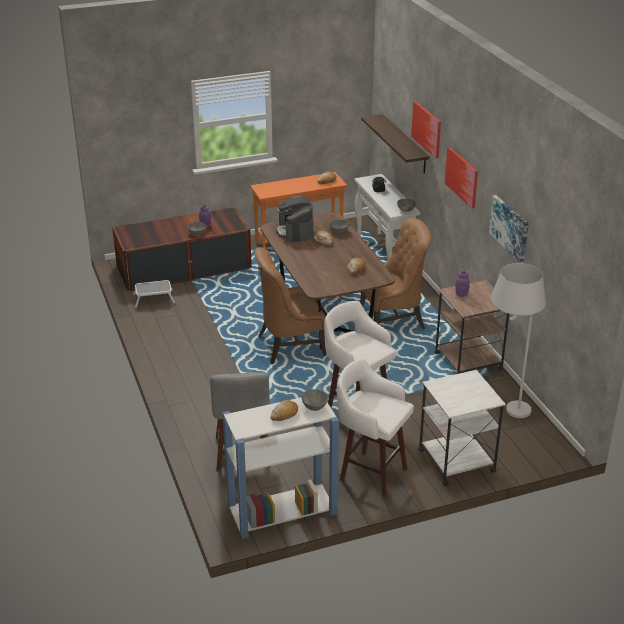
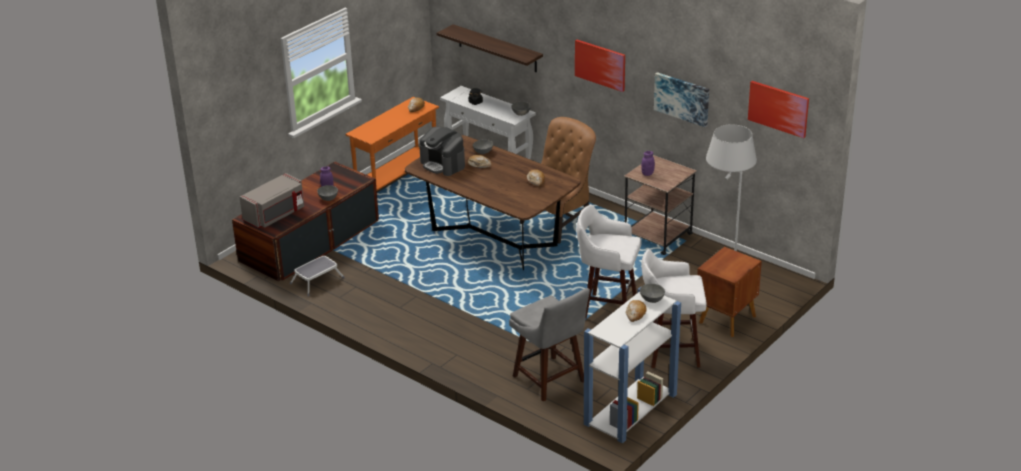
camera: 30 degrees left, 0 degrees up
(145, 233) = (275, 215): none -> grey microwave
(290, 345) = (493, 276): brown chair -> none
(427, 129) = (535, 28): picture -> picture (778, 108)
(455, 461) = (726, 319): white cart -> brown nightstand

